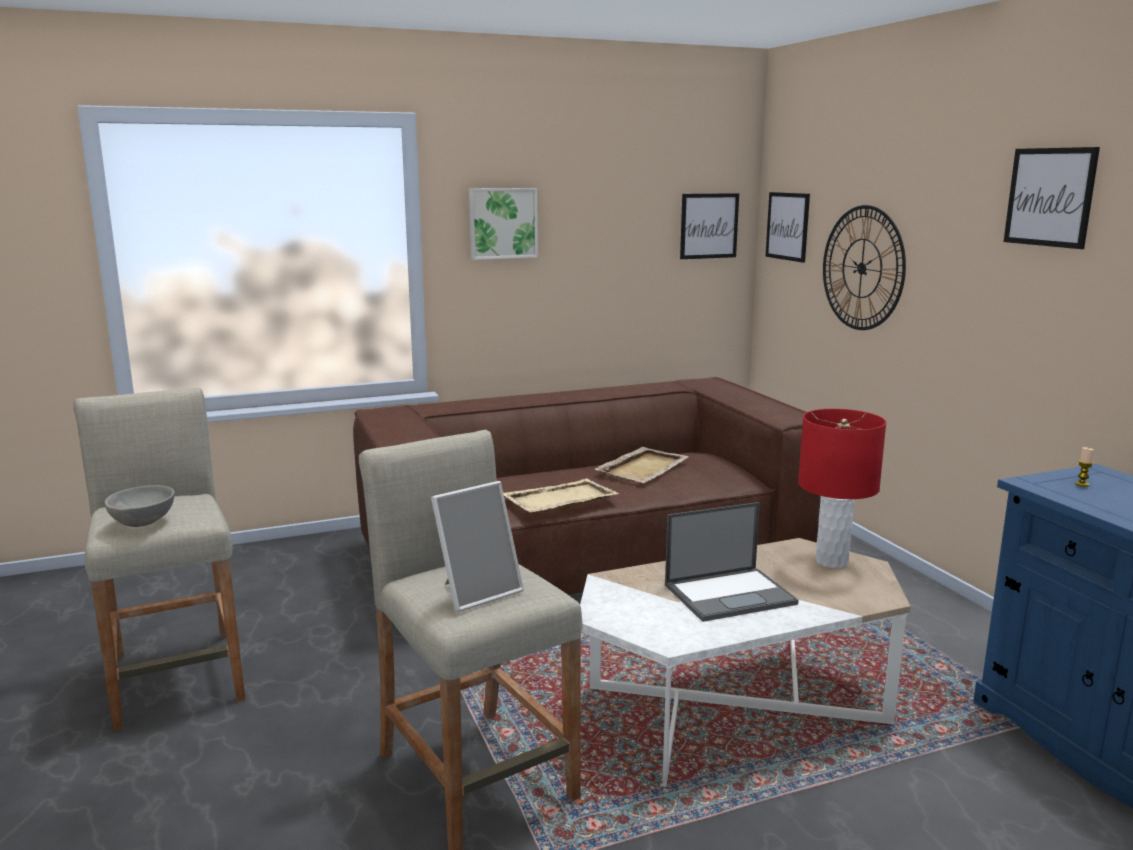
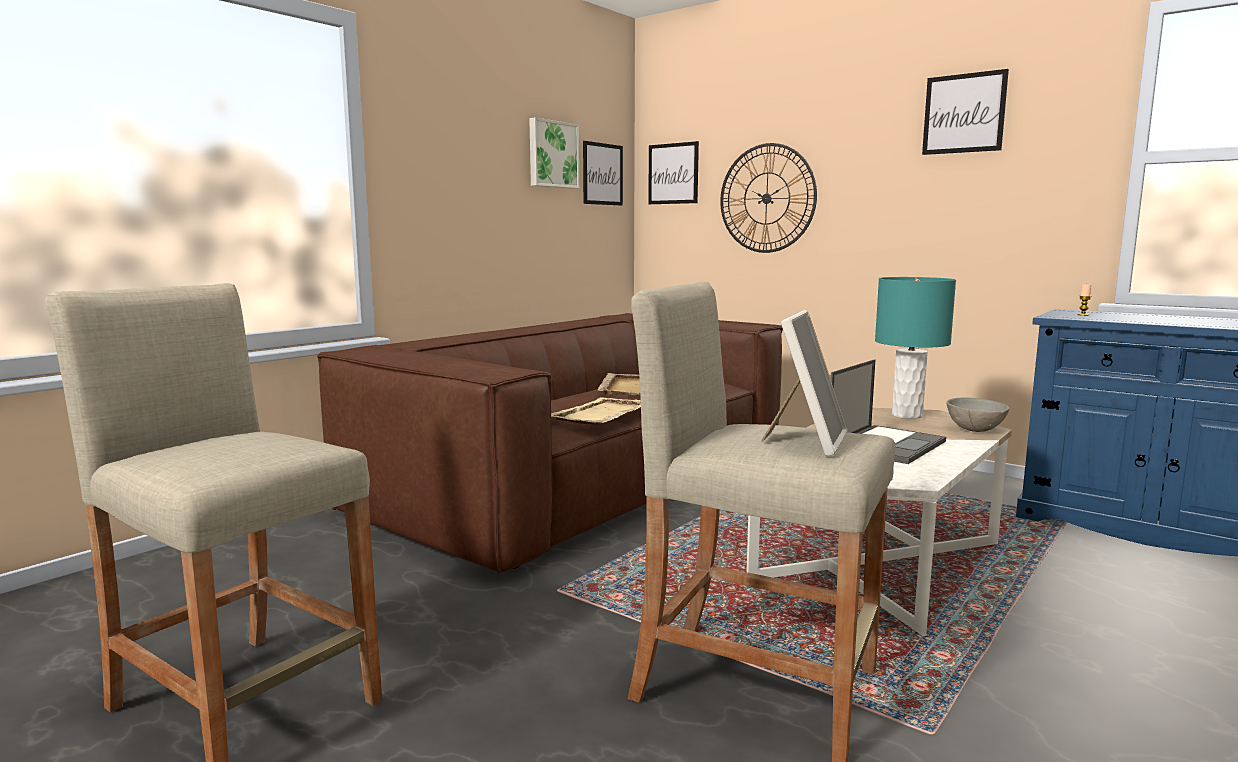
camera: 30 degrees left, 5 degrees down
(144, 523) = (243, 458): grey bowl -> grey bowl (976, 430)
(502, 223) = (440, 150): picture -> picture (552, 154)
(832, 562) = (907, 415): red table lamp -> turquoise table lamp

